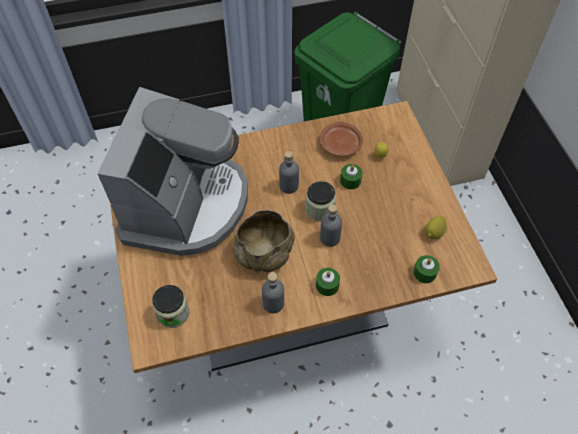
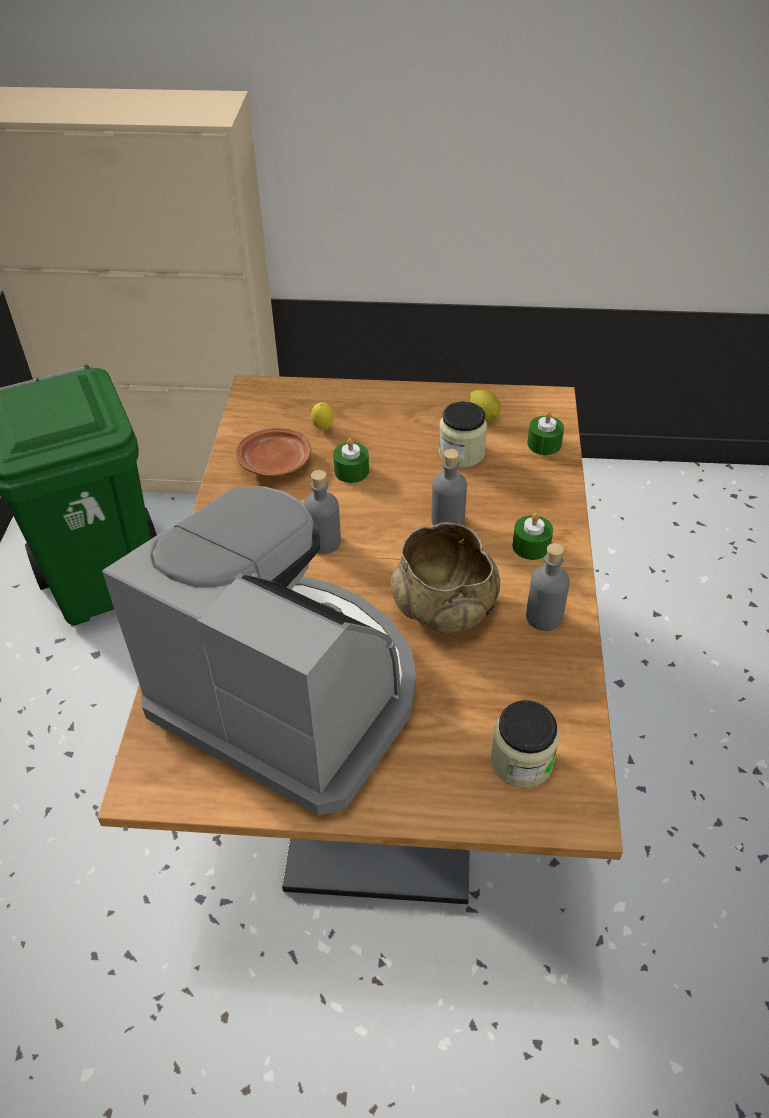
camera: 70 degrees left, 10 degrees down
(319, 210) = (389, 518): jar -> jar (461, 453)

